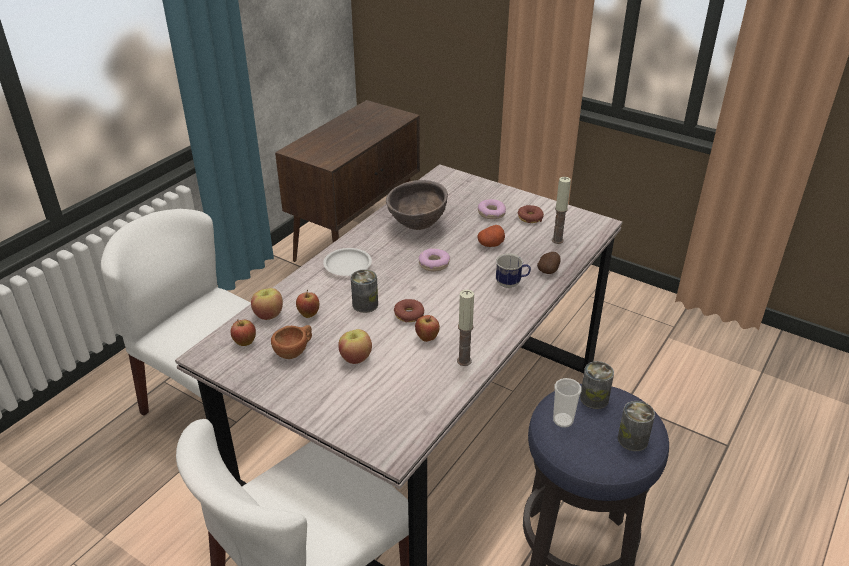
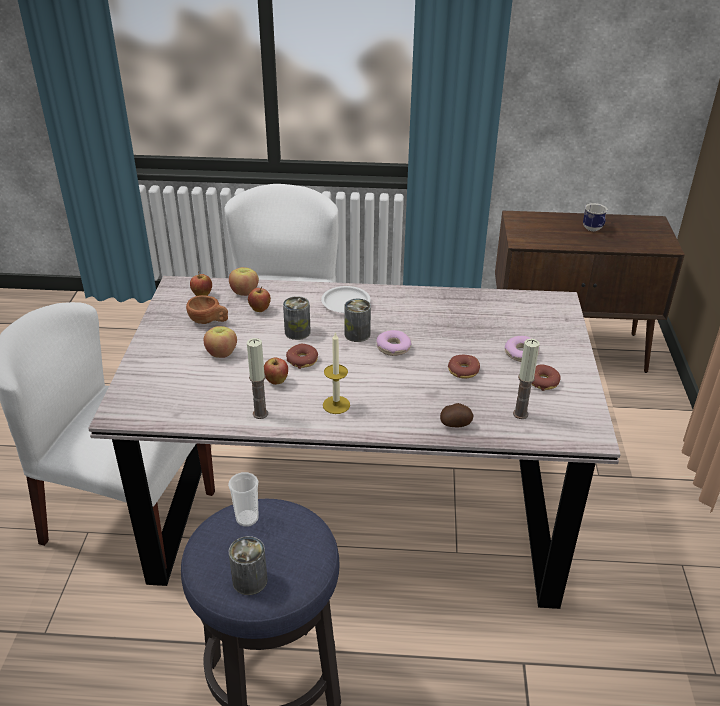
camera: 60 degrees right, 0 degrees up
(417, 226) = (446, 317): brown bowl -> none
(484, 317) = (336, 405): none -> candle
(491, 244) = (463, 371): potato -> donut
(511, 284) = (407, 406): mug -> mug (594, 229)
(594, 398) = (295, 532): can -> can (357, 334)

